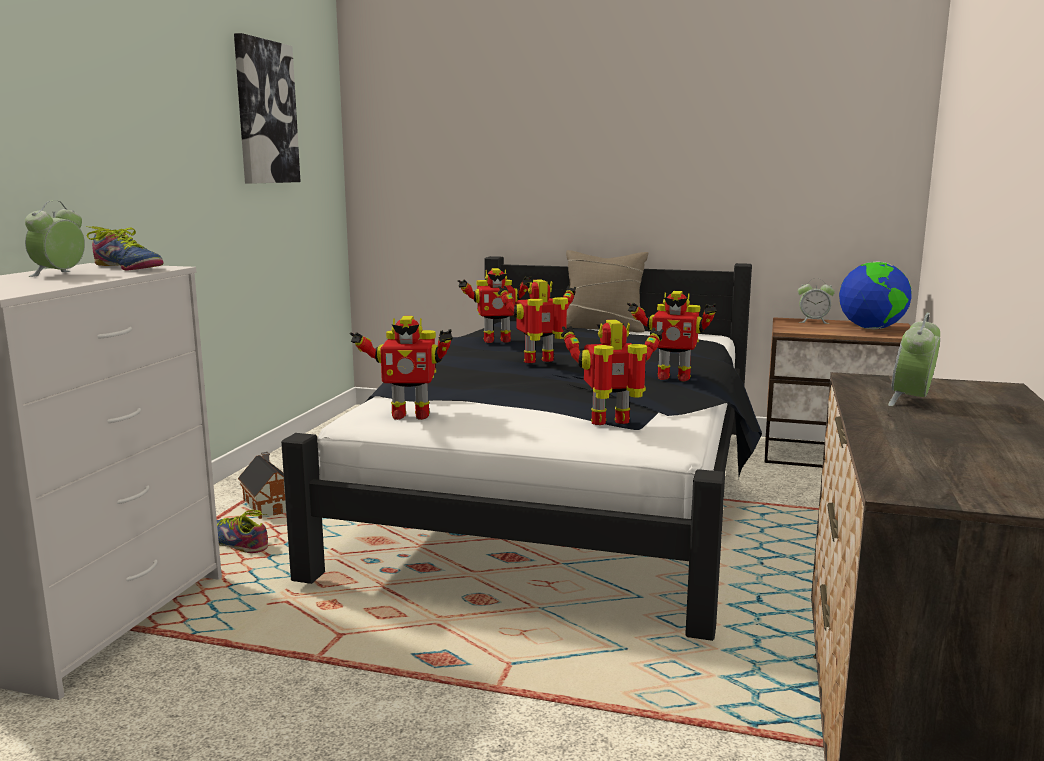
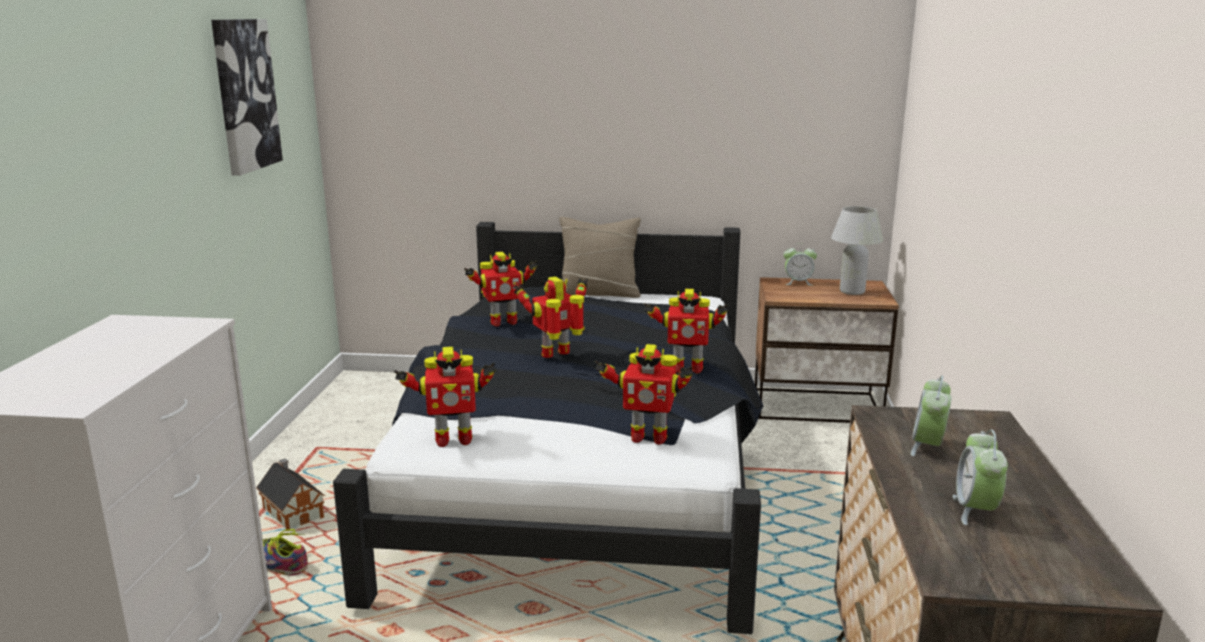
camera: 10 degrees left, 5 degrees up
(59, 274) = (102, 349): alarm clock -> alarm clock (975, 511)
(128, 267) = (165, 326): shoe -> none
(612, 423) = (647, 437): toy robot -> toy robot turned 150 degrees counterclockwise
(871, 329) = (852, 291): globe -> white table lamp

